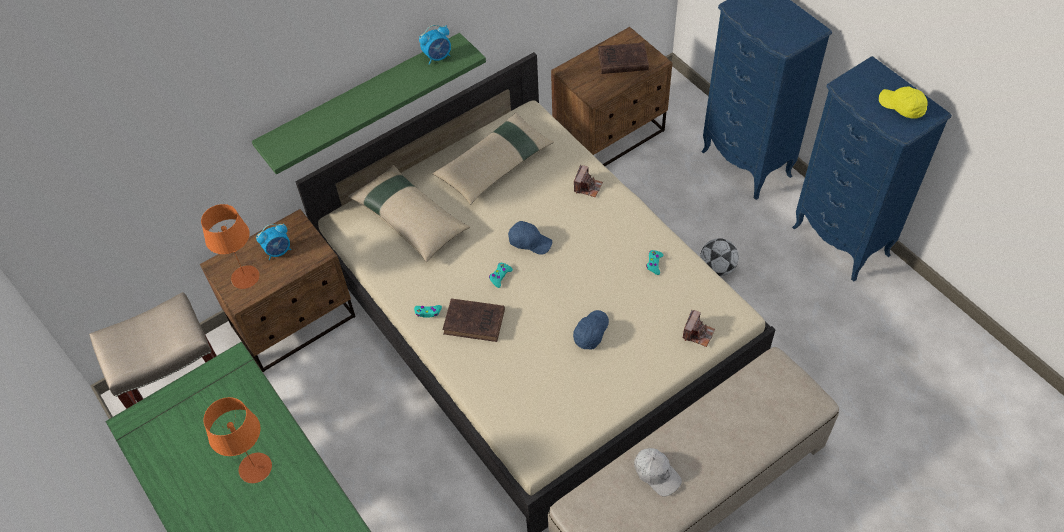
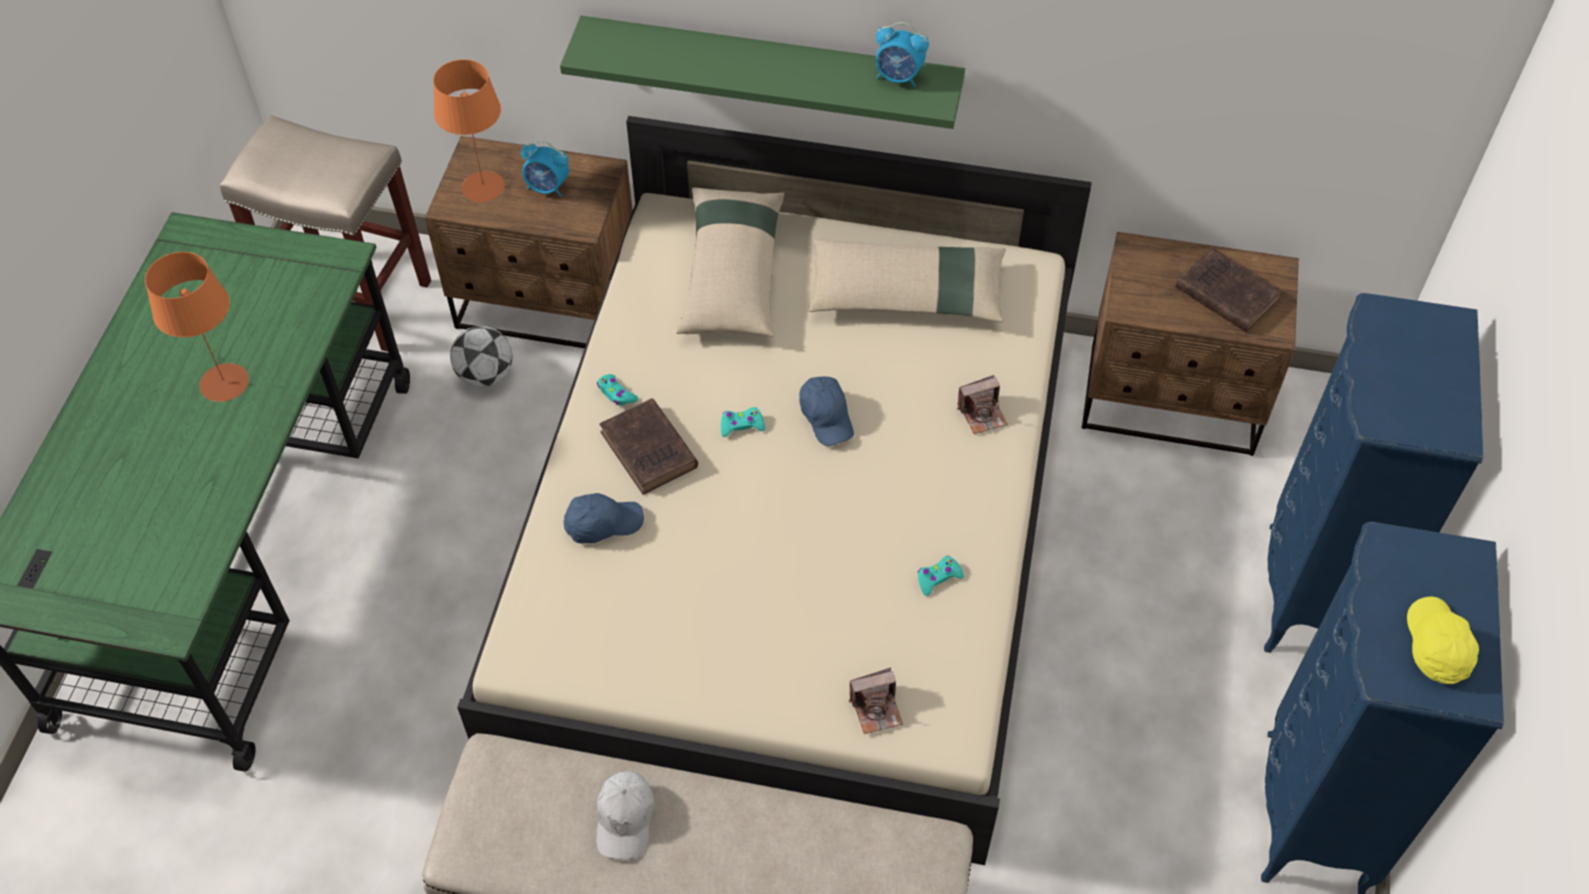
camera: 45 degrees right, 0 degrees up
(590, 332) = (755, 584): blue cap -> blue cap (602, 523)
(717, 268) = (1093, 686): football -> football (486, 375)

